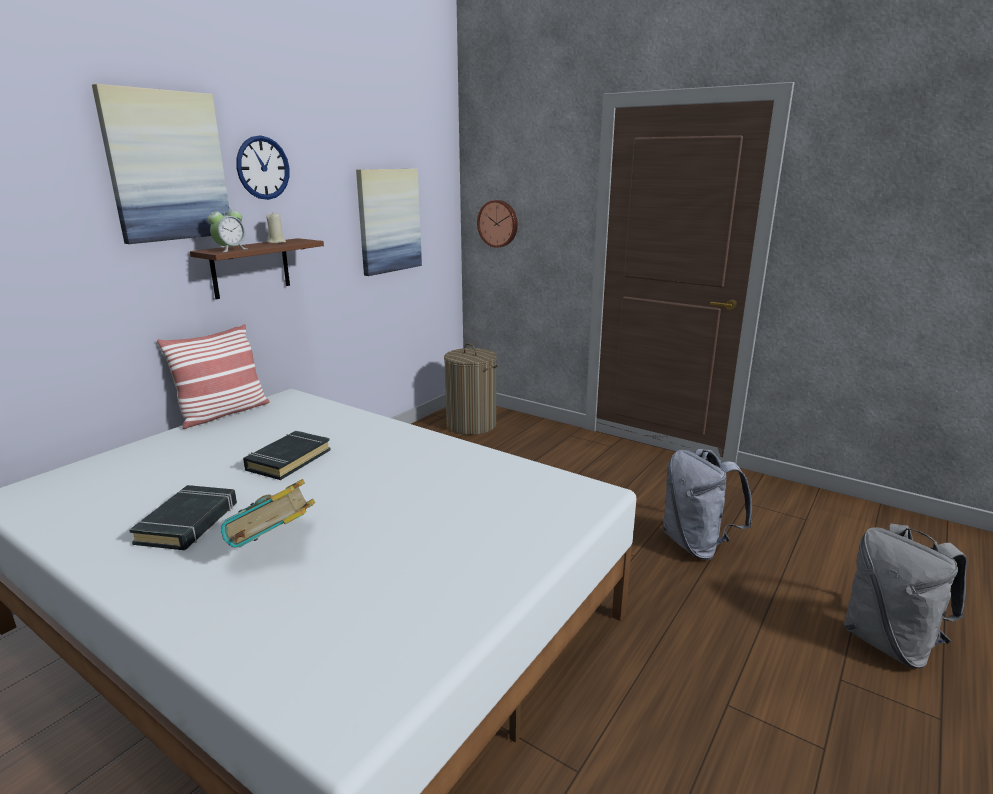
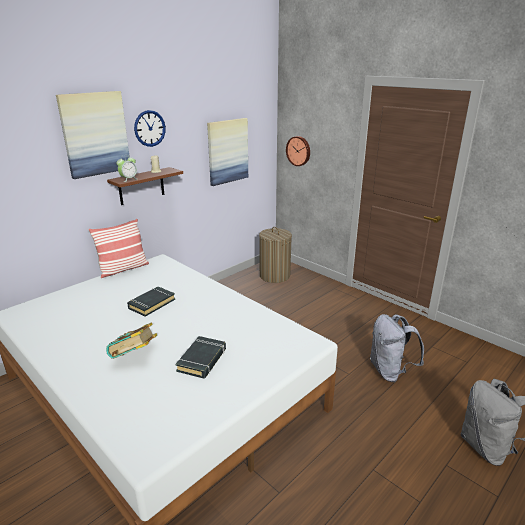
camera: 10 degrees right, 5 degrees up
(188, 523) = (95, 338): black book -> black book (202, 360)

